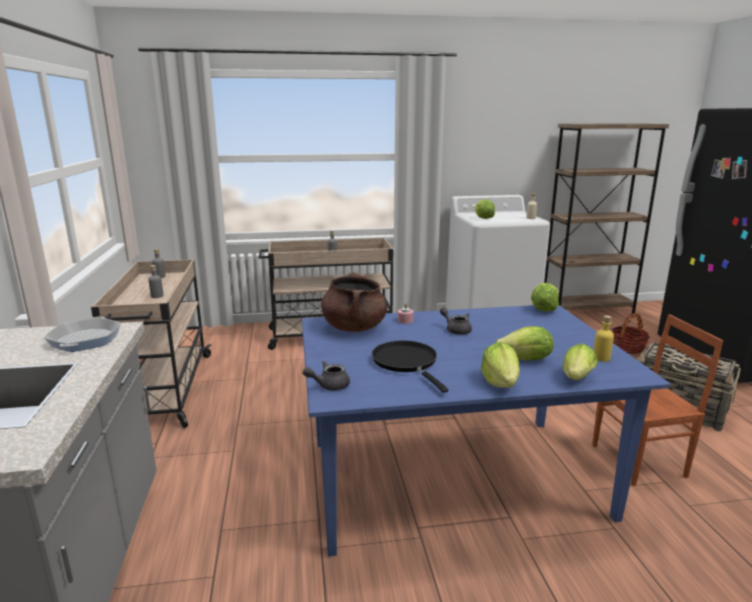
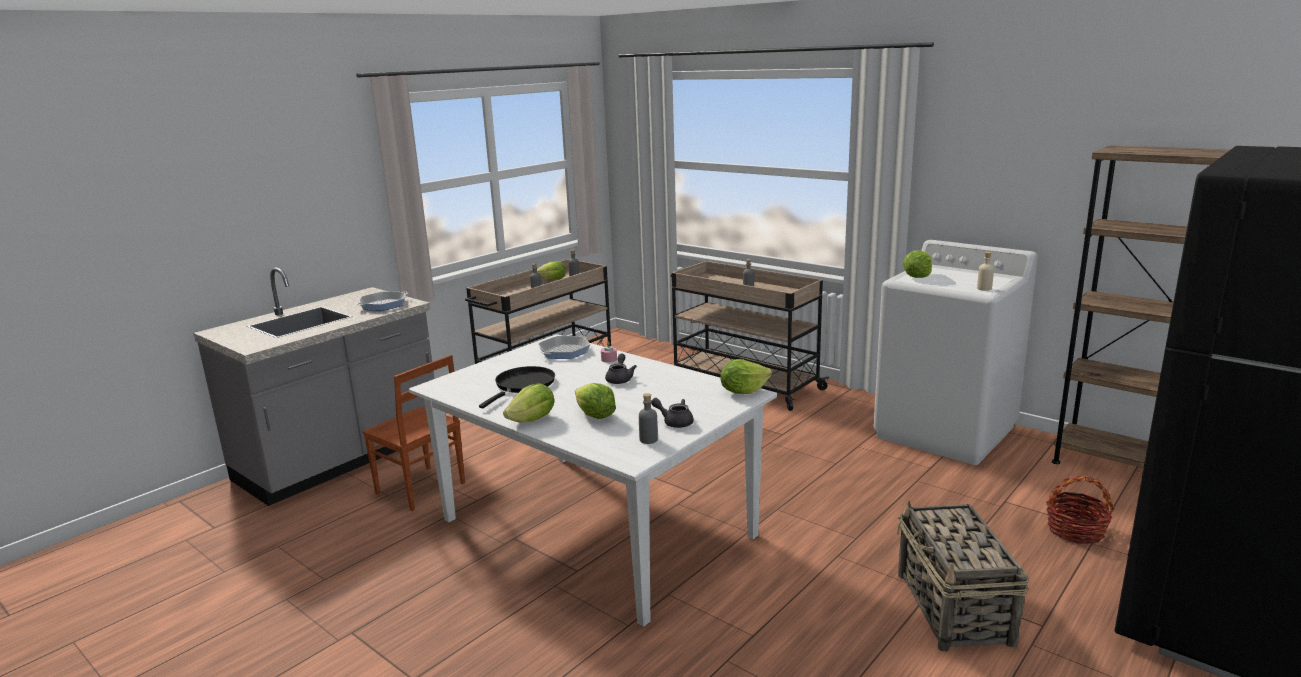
camera: 50 degrees right, 0 degrees up
(329, 385) = (451, 379): grey teapot -> grey teapot (674, 422)
(354, 327) = (564, 351): brown cooking pot -> frying pan
(452, 479) = (595, 528): blue dining table -> white dining table
(576, 379) = (582, 441): lettuce -> lettuce (551, 280)
(601, 358) = (648, 440): yellow bottle -> grey bottle
(640, 461) = (772, 611): brown chair -> brown chair (420, 489)

